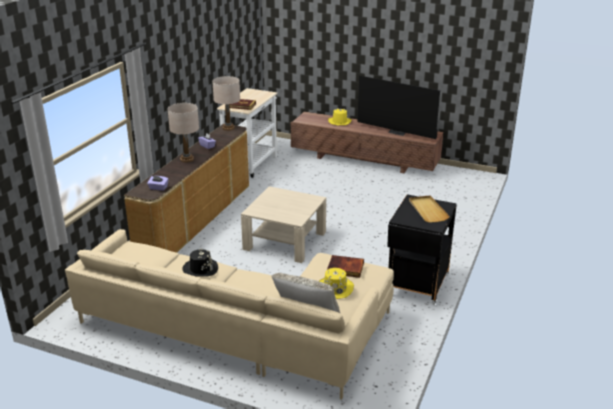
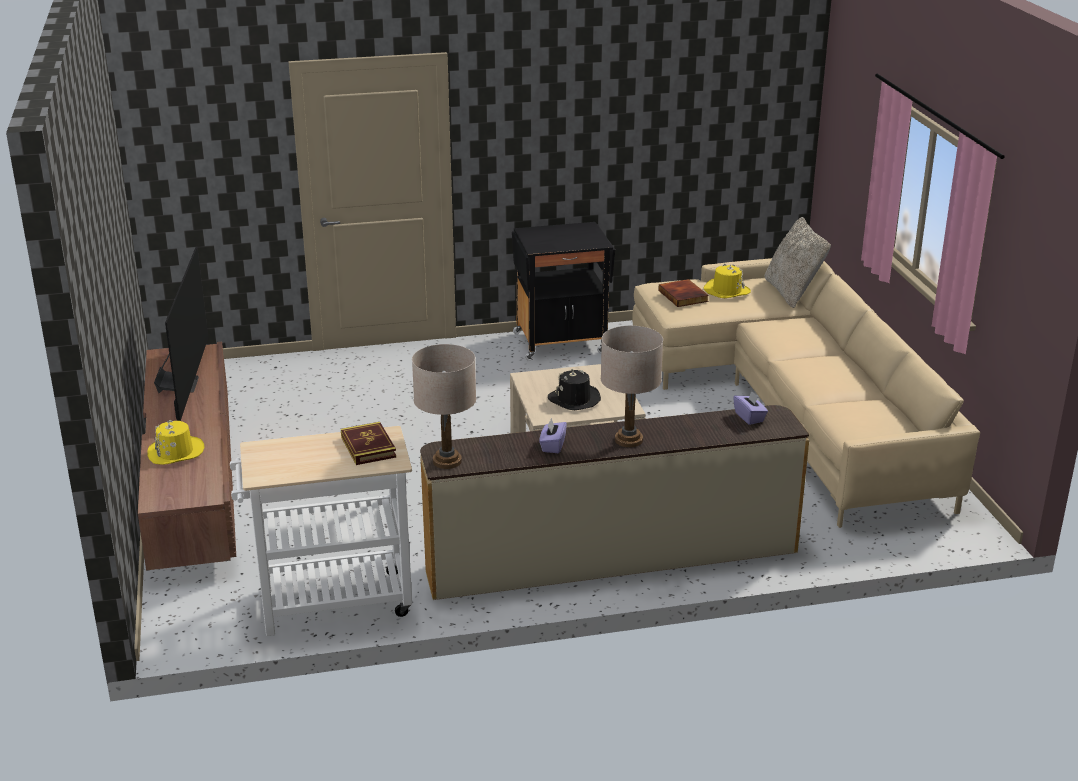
camera: 125 degrees left, 0 degrees up
(200, 269) = (817, 367): black hat -> black hat (574, 399)
(427, 210) = (555, 236): beige tray -> none

